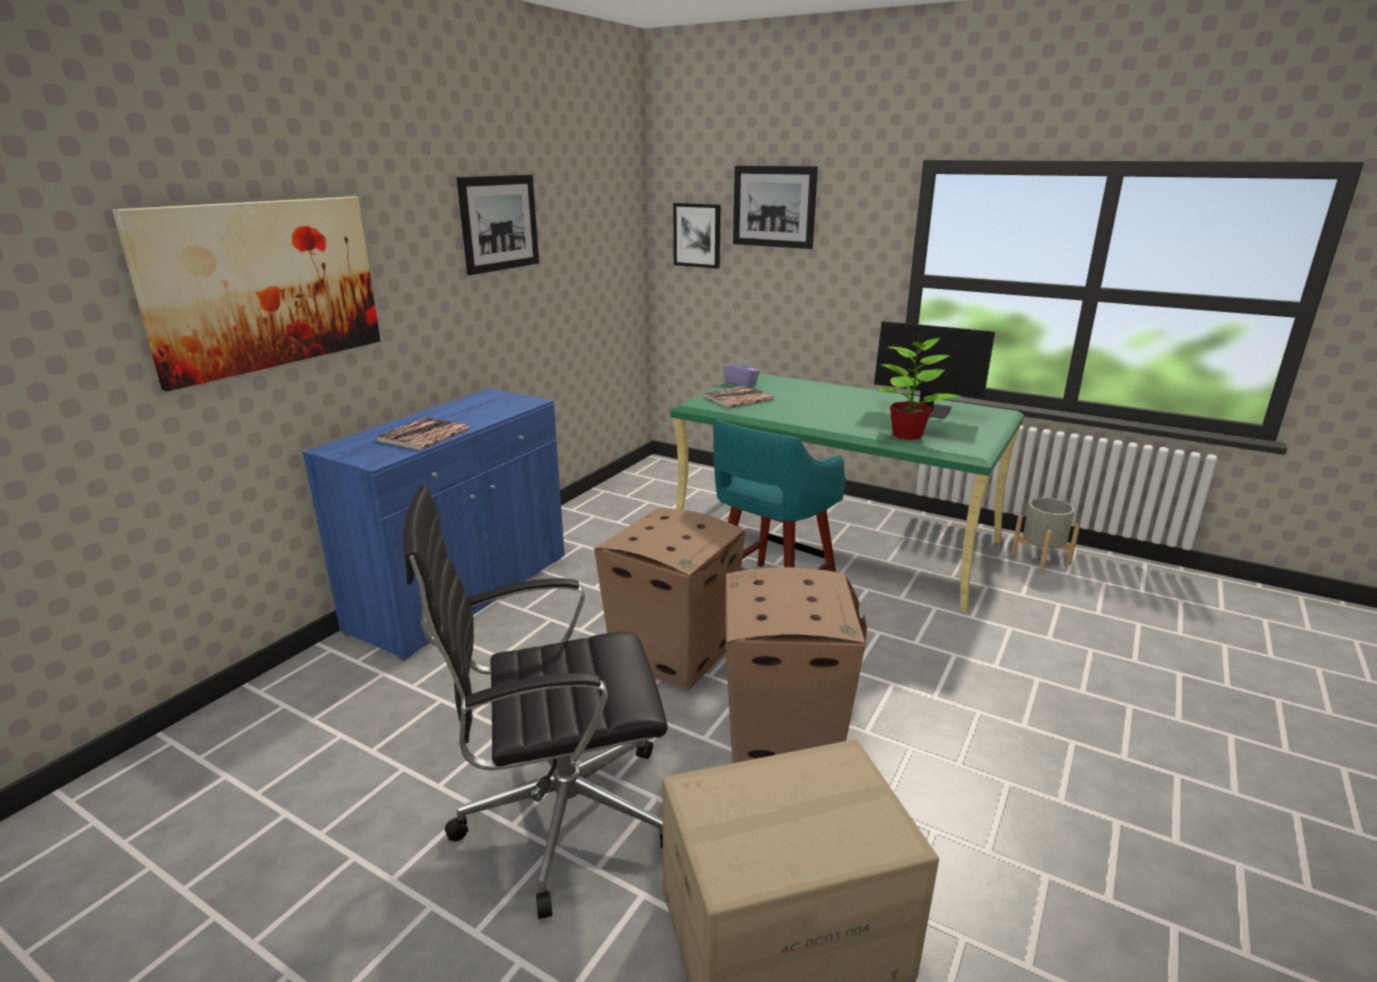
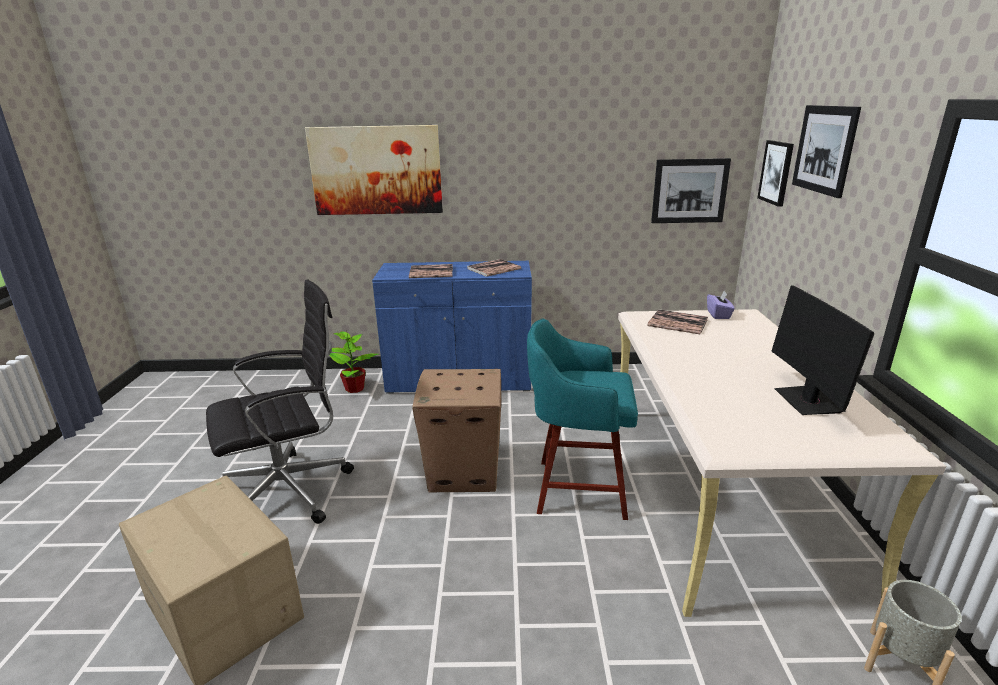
camera: 60 degrees right, 0 degrees up
(485, 407) = (493, 269): none -> book
(499, 223) = (559, 147): picture -> picture (689, 191)
(560, 816) = (290, 490): black office chair -> black office chair turned 105 degrees clockwise
(783, 732) = (411, 549): cardboard box -> none
(836, 538) = (719, 491): green desk -> beige desk
(908, 434) = (714, 406): potted plant -> potted plant (355, 388)

